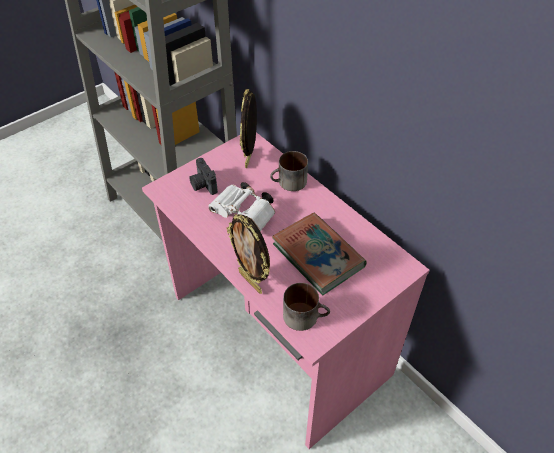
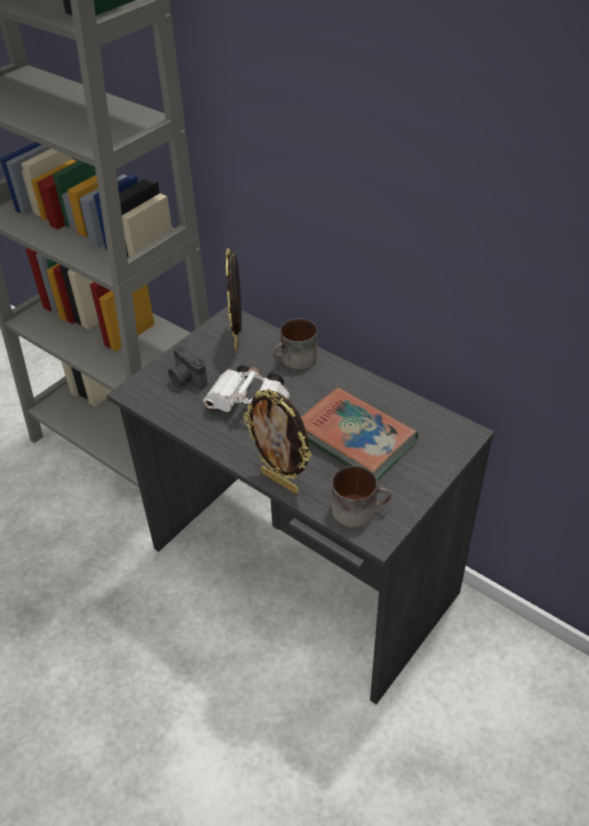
camera: 10 degrees left, 5 degrees down
(277, 336) = (301, 573): pink desk -> grey desk

